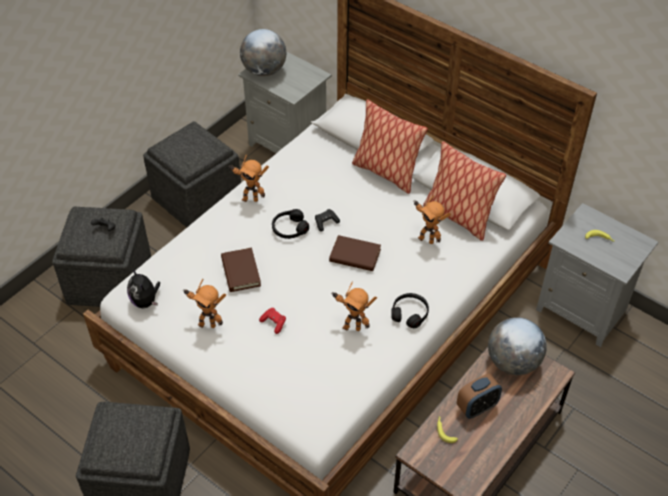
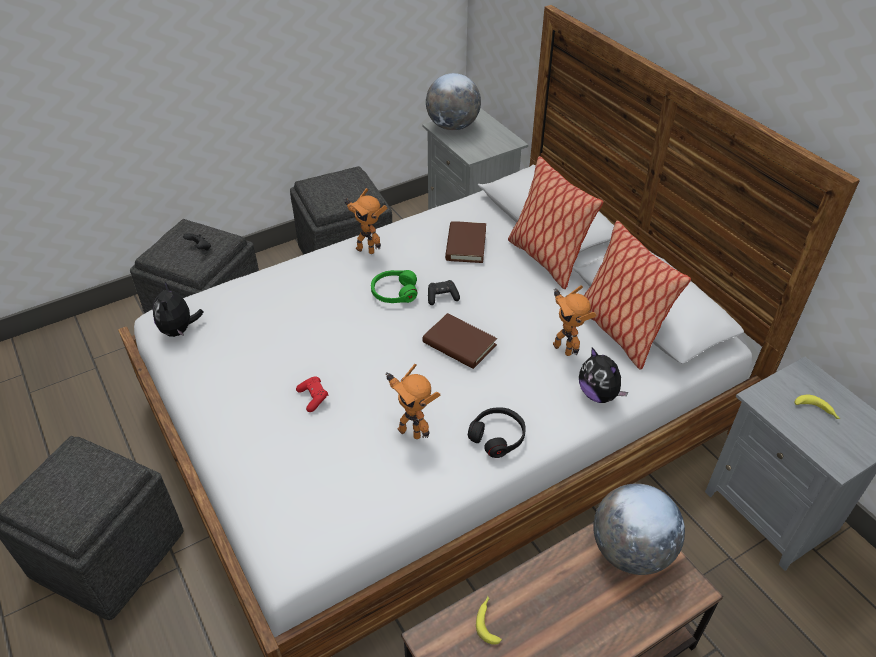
camera: 20 degrees right, 5 degrees down
(207, 323) = (232, 375): toy robot -> none
(241, 272) = (307, 325): brown book -> brown book (466, 245)
(289, 228) = (394, 292): black headphones -> green headphones
(462, 266) = (598, 394): none -> plush toy
(477, 407) = (550, 601): alarm clock -> none

